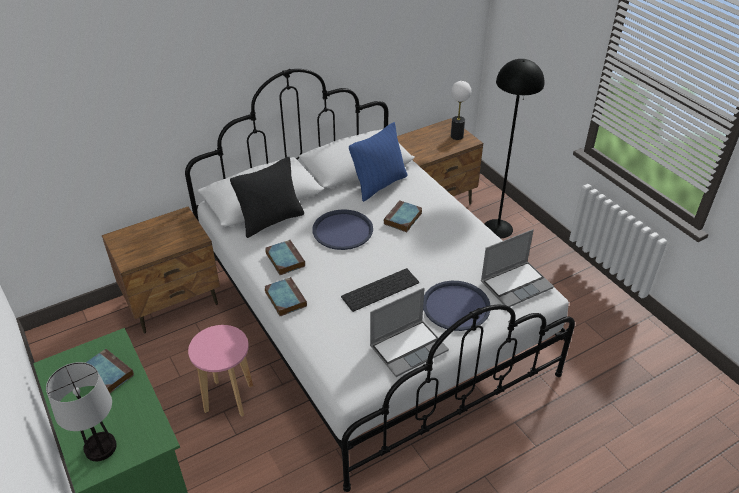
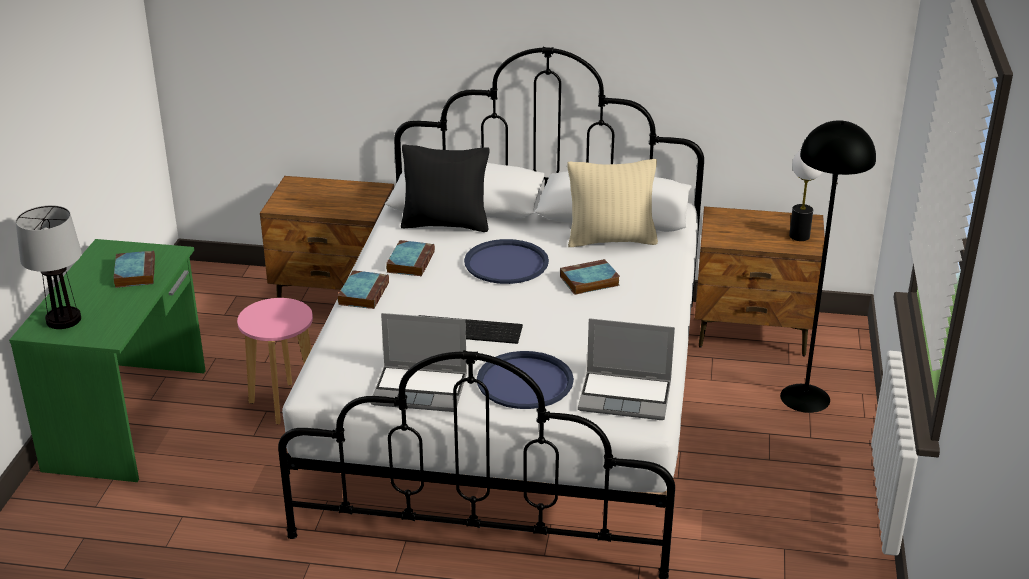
camera: 40 degrees right, 10 degrees down
(379, 185) = (611, 240): blue pillow -> beige pillow

